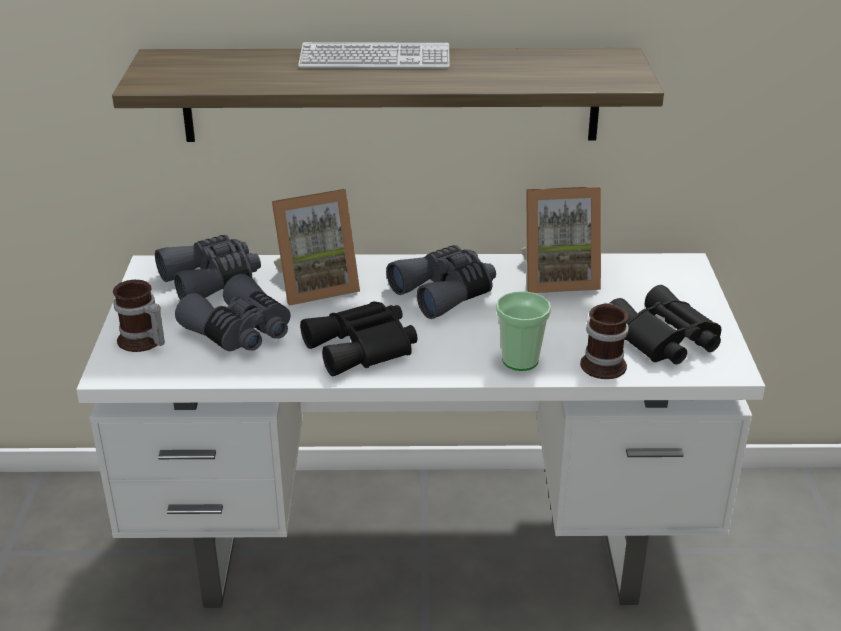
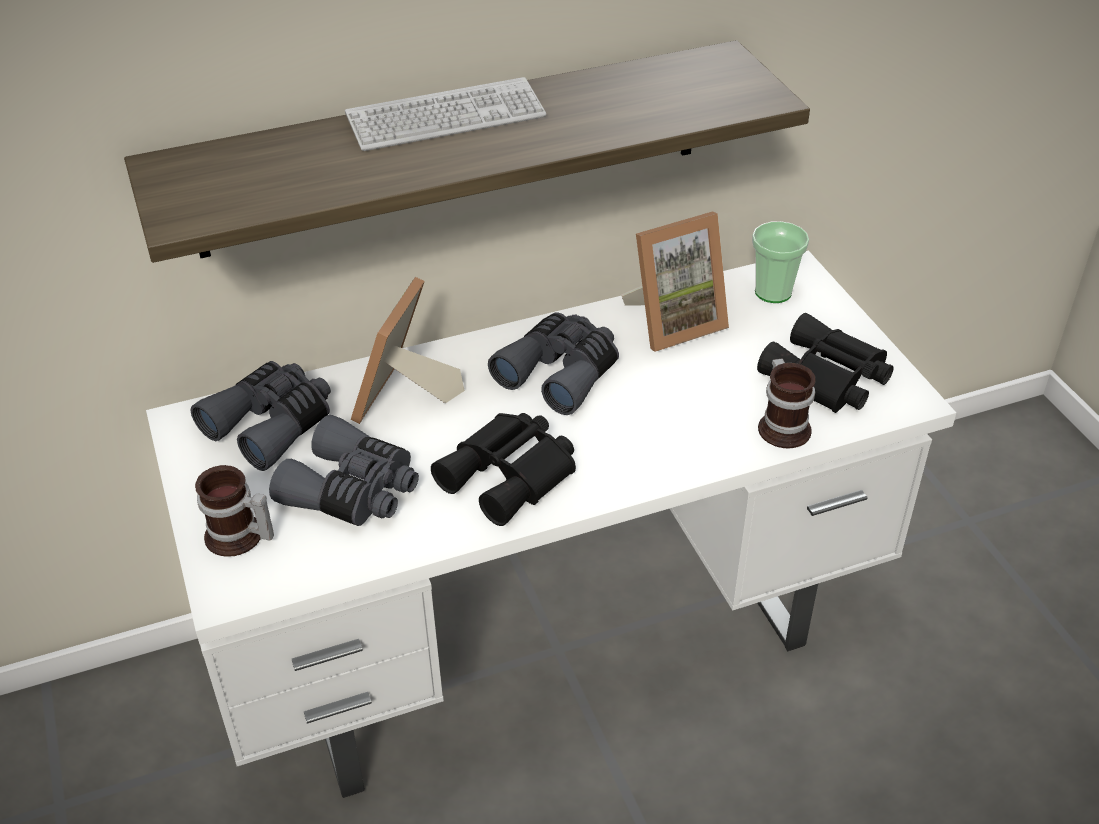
camera: 20 degrees left, 10 degrees up
(315, 285) = (404, 400): picture frame -> picture frame turned 150 degrees clockwise
(520, 360) = (694, 446): cup -> cup (773, 292)

